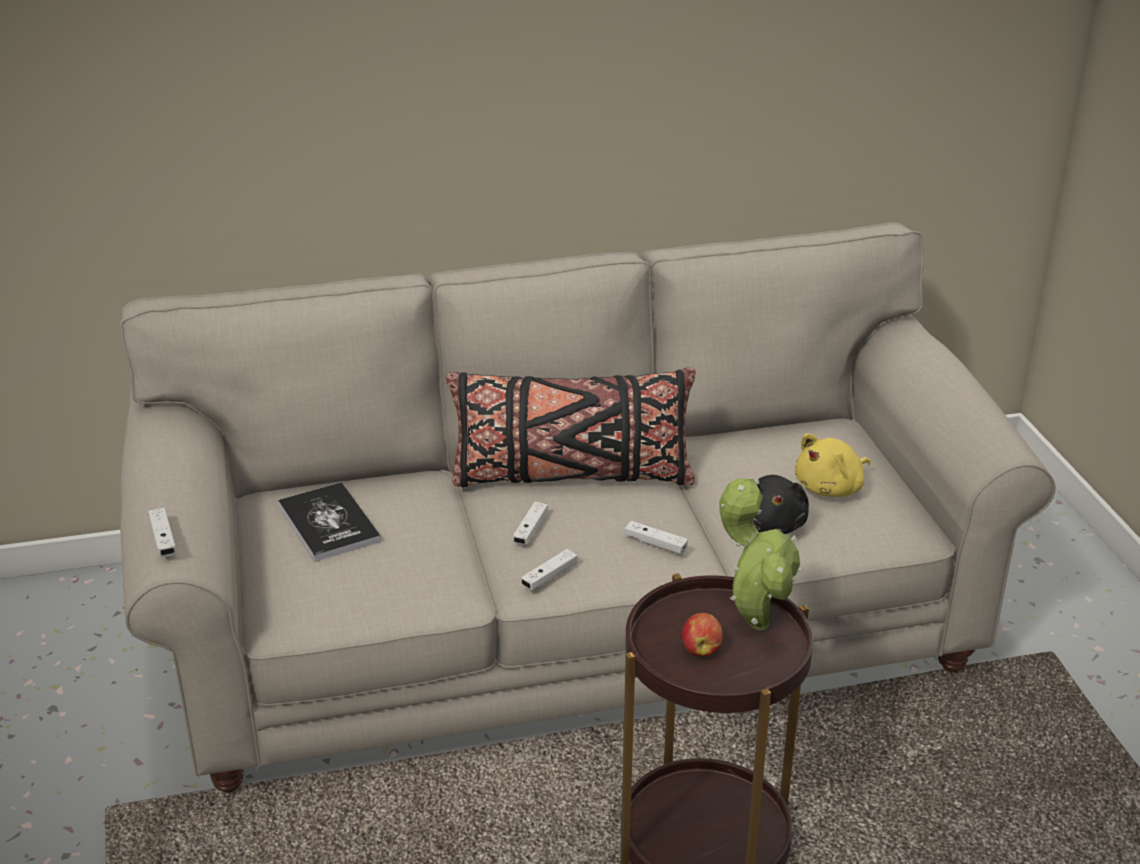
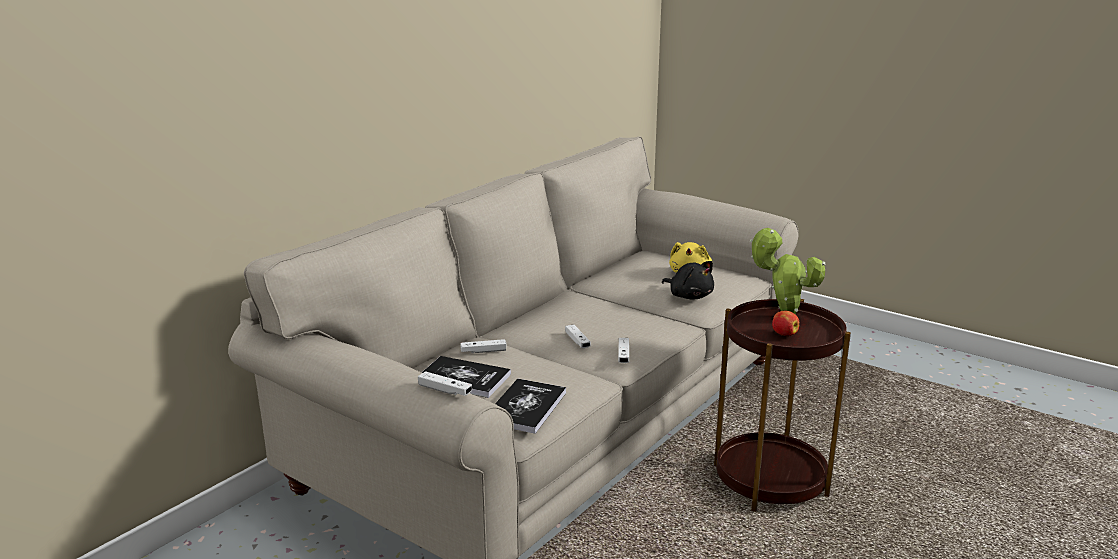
camera: 40 degrees left, 10 degrees down
(329, 594) = (525, 407): none -> book
(571, 476) = (556, 313): black pillow -> none
(655, 544) = (649, 324): white game controller -> white game controller (483, 351)

